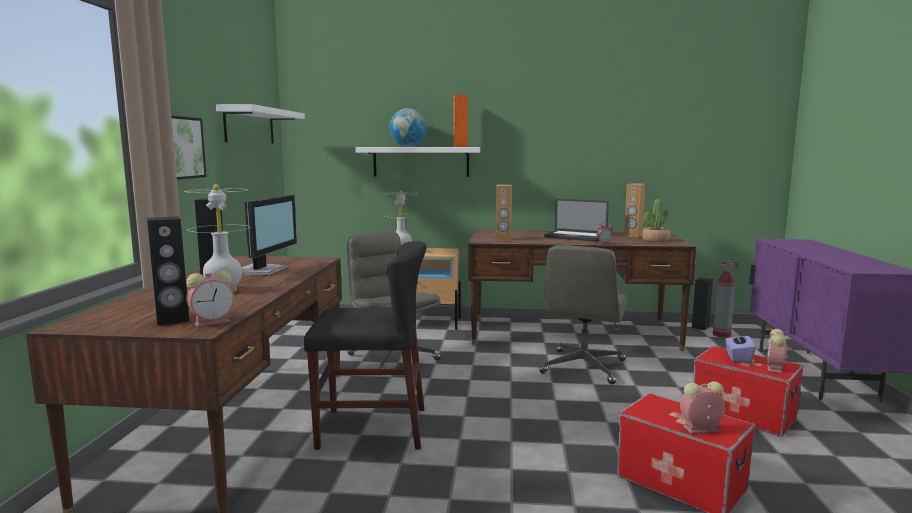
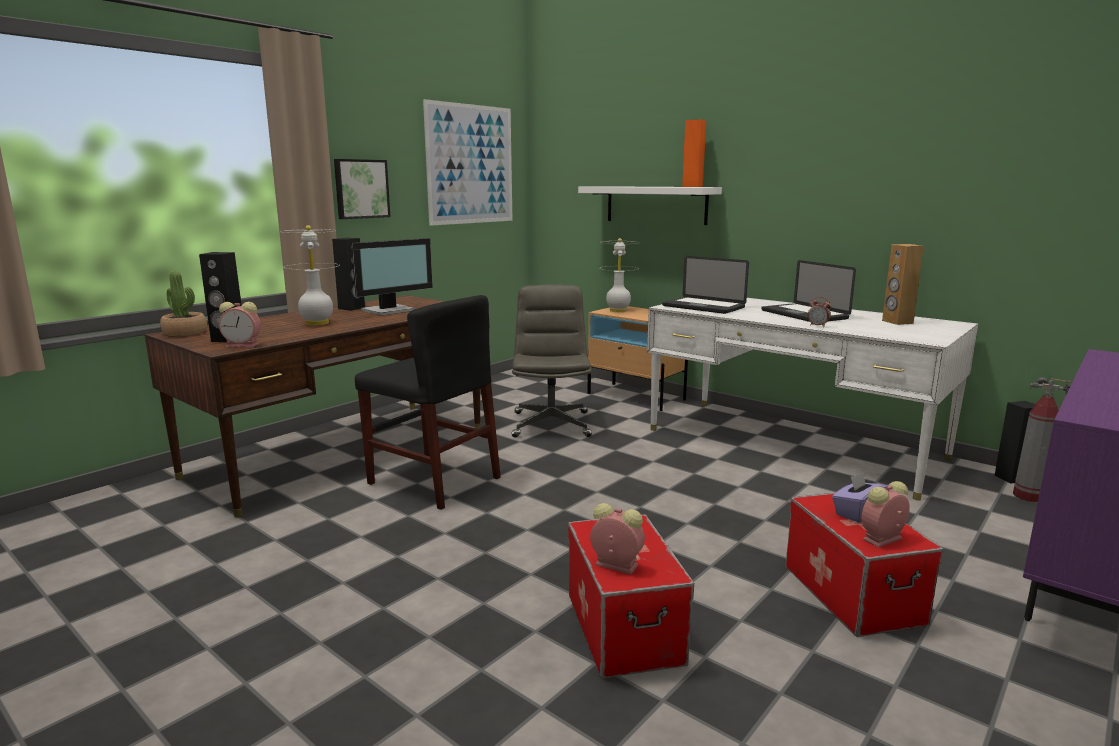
camera: 35 degrees right, 5 degrees up
(249, 126) = (470, 164): white shelf -> picture
(408, 146) = (635, 186): globe -> none
(503, 239) = (703, 307): brown speaker -> laptop
(571, 333) = (791, 443): brown desk -> white desk
(583, 367) = (735, 483): grey office chair -> none
(655, 240) = (910, 331): potted plant -> potted plant (185, 332)

